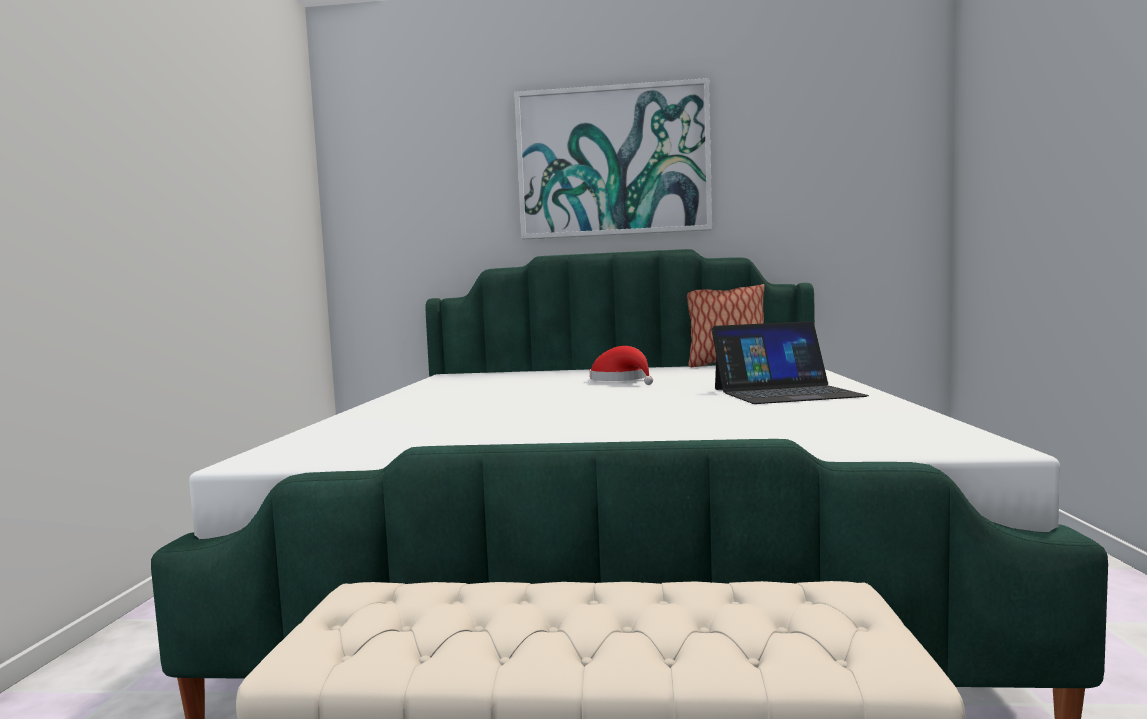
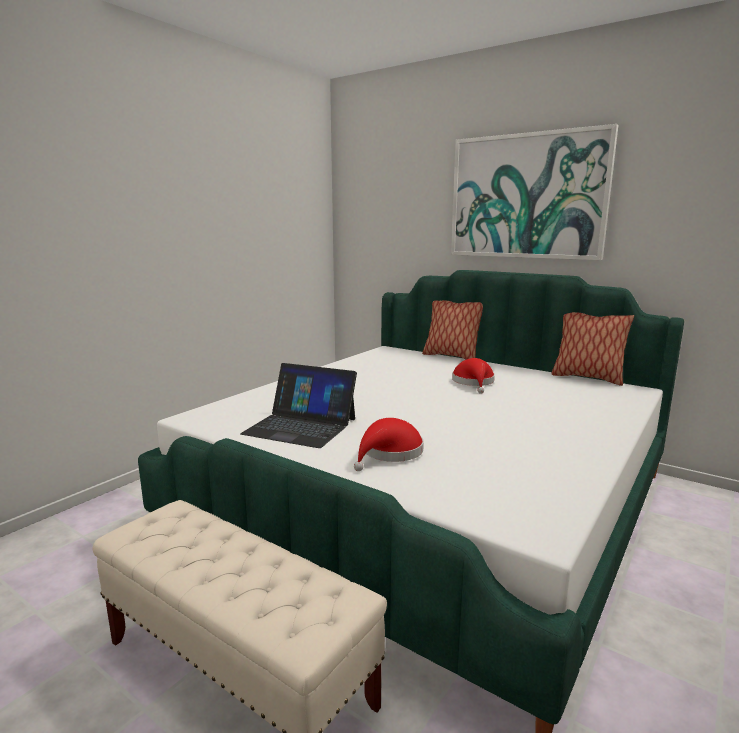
camera: 30 degrees right, 10 degrees up
(546, 370) = (451, 356): none -> pillow
(663, 432) = (389, 453): none -> red hat
(785, 392) = (550, 430): laptop -> laptop (300, 426)

